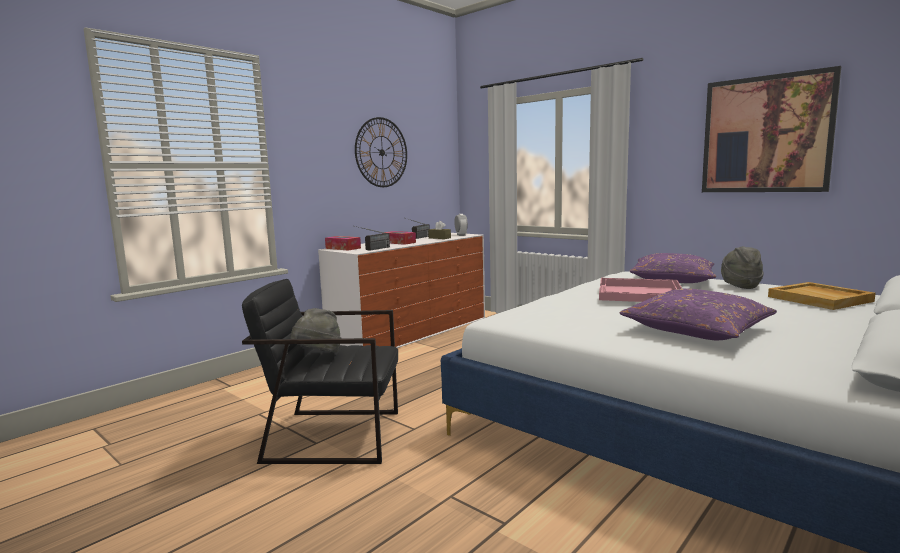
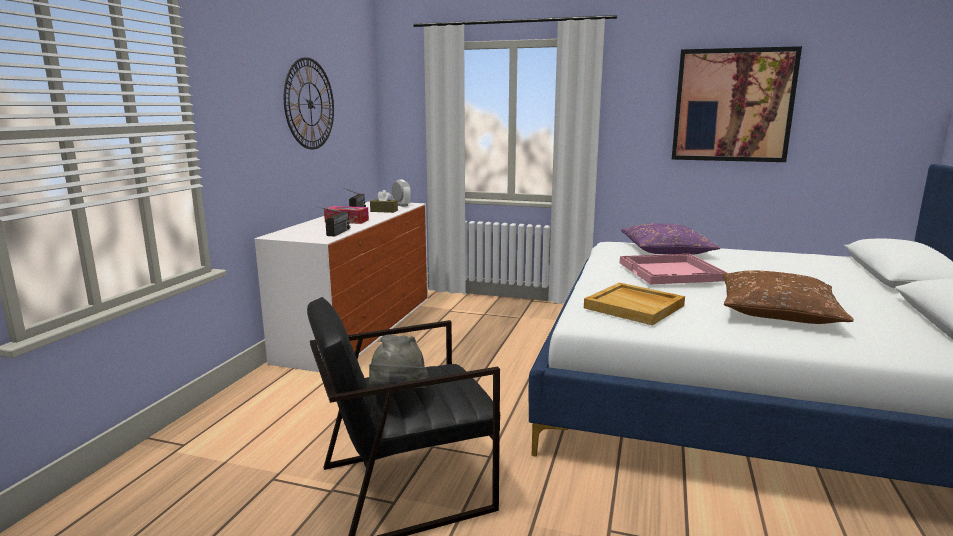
camera: 25 degrees left, 5 degrees up
(343, 248) = (288, 234): tissue box -> none
(697, 329) = (778, 311): purple pillow -> brown pillow
(739, 286) = (731, 254): grey hat -> none
(820, 299) = (810, 265): beige tray -> beige tray (635, 307)

